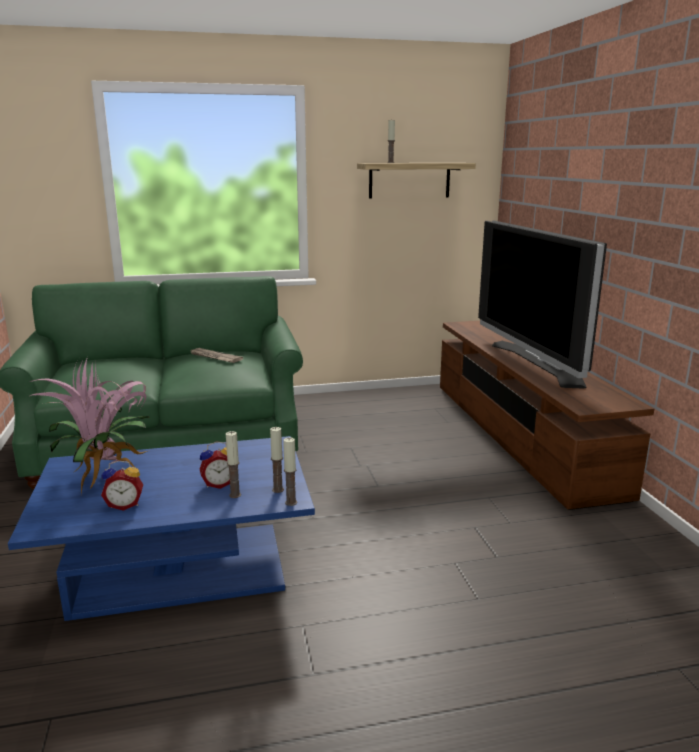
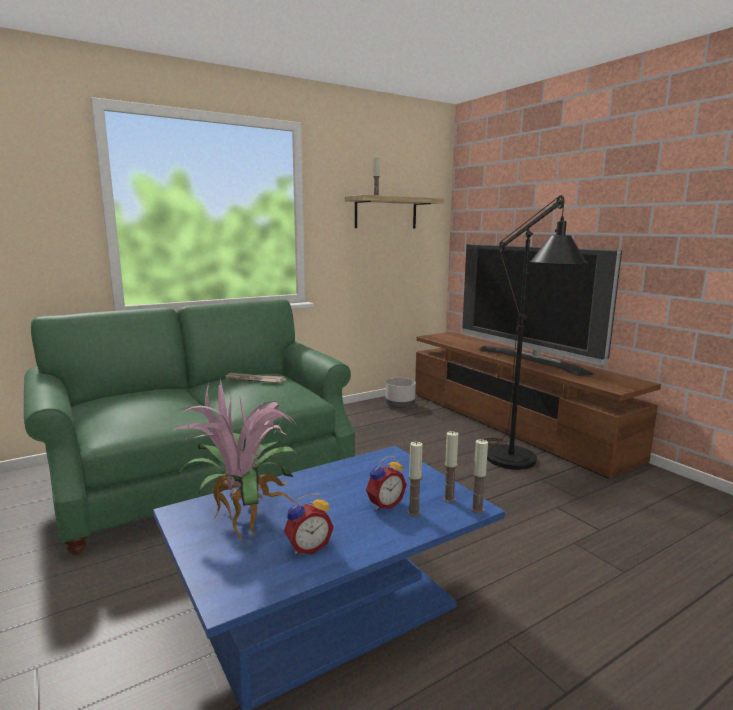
camera: 20 degrees left, 5 degrees down
(413, 398) = (400, 405): none -> grey planter
(477, 479) = (517, 465): none -> black floor lamp

